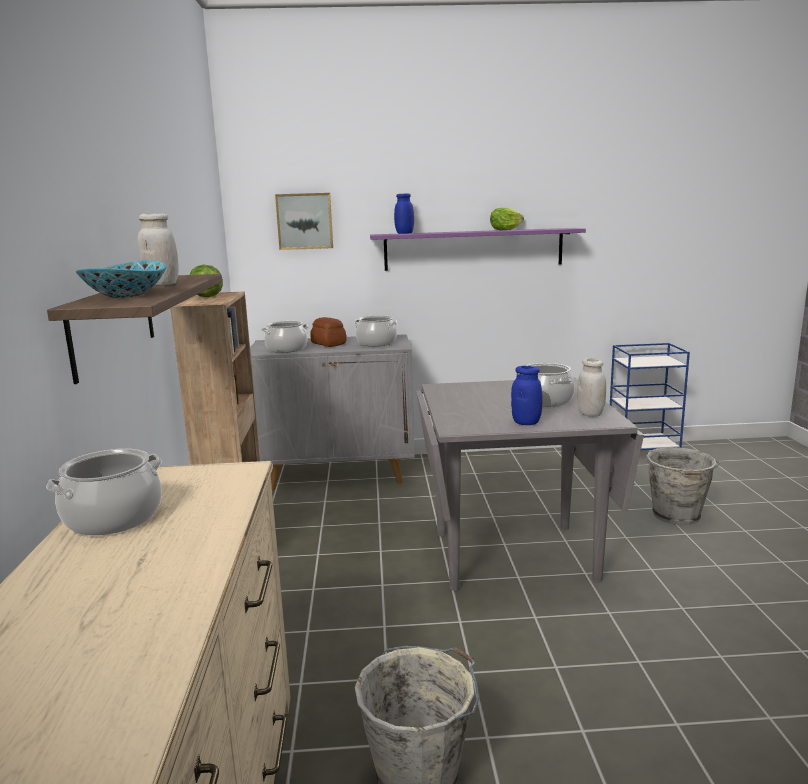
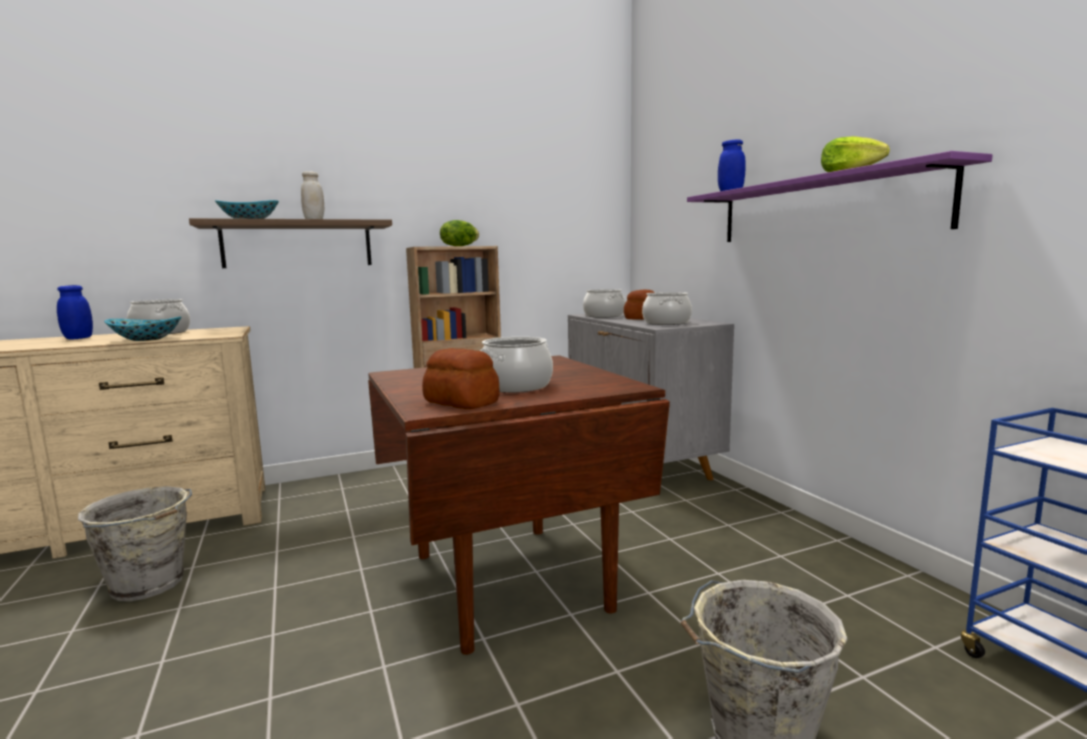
camera: 70 degrees right, 5 degrees down
(220, 513) = (146, 339): none -> bowl
(305, 221) = (673, 188): picture -> none
(513, 555) = (510, 580): grey dining table -> brown dining table
(526, 422) = (417, 386): blue jar -> blue jar (78, 338)
(590, 414) = (462, 402): white jar -> bread

